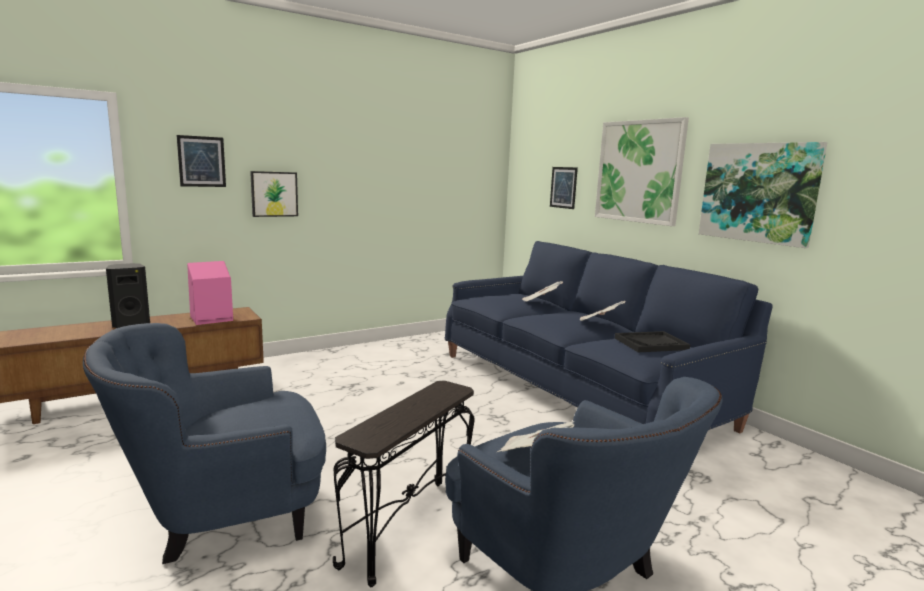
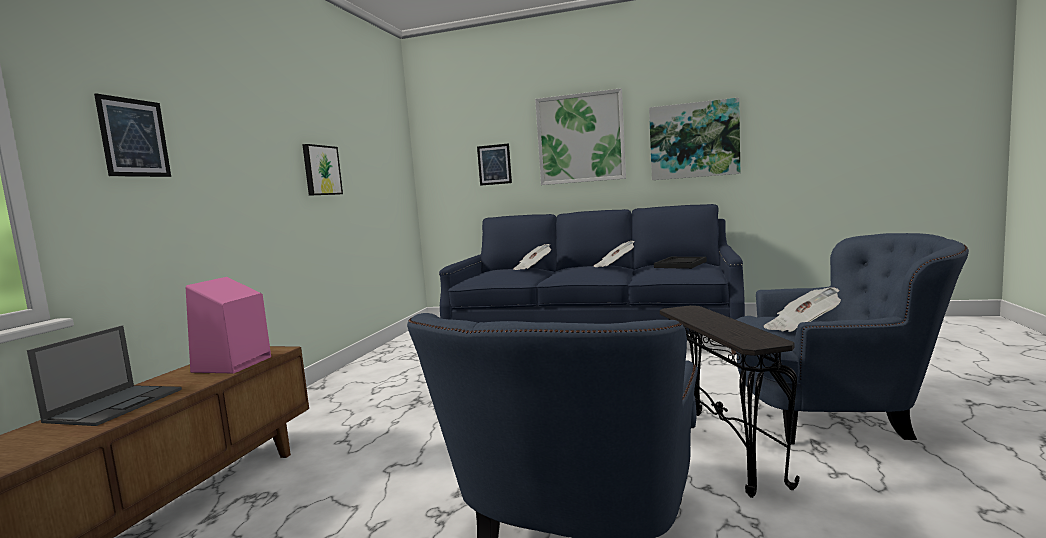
camera: 40 degrees left, 5 degrees down
(131, 324) = (116, 405): black speaker -> laptop
(274, 194) = (227, 186): picture -> picture (321, 170)

